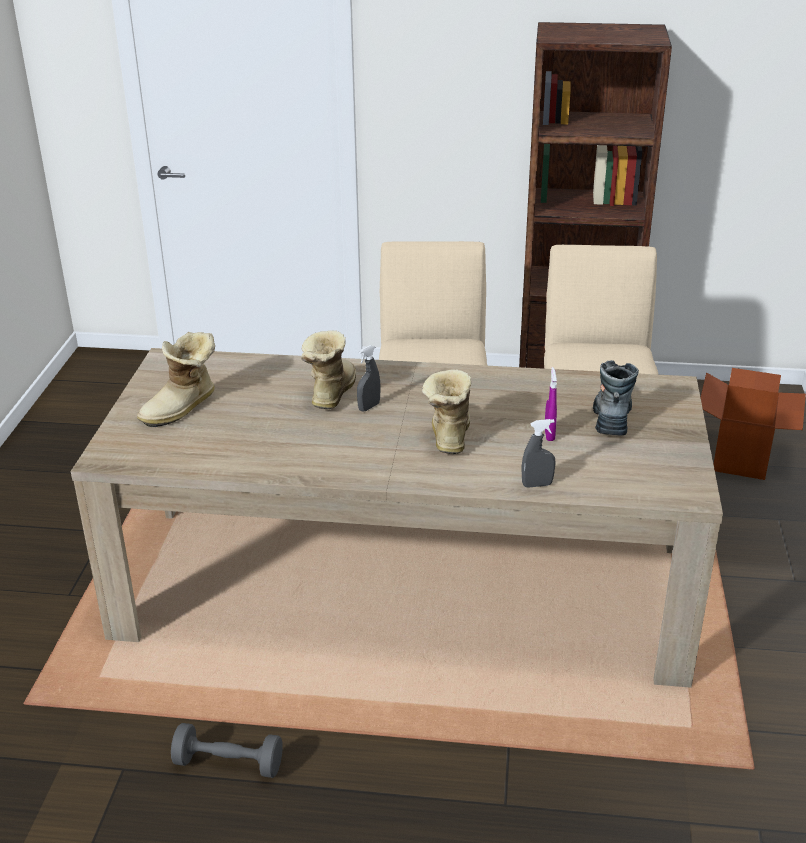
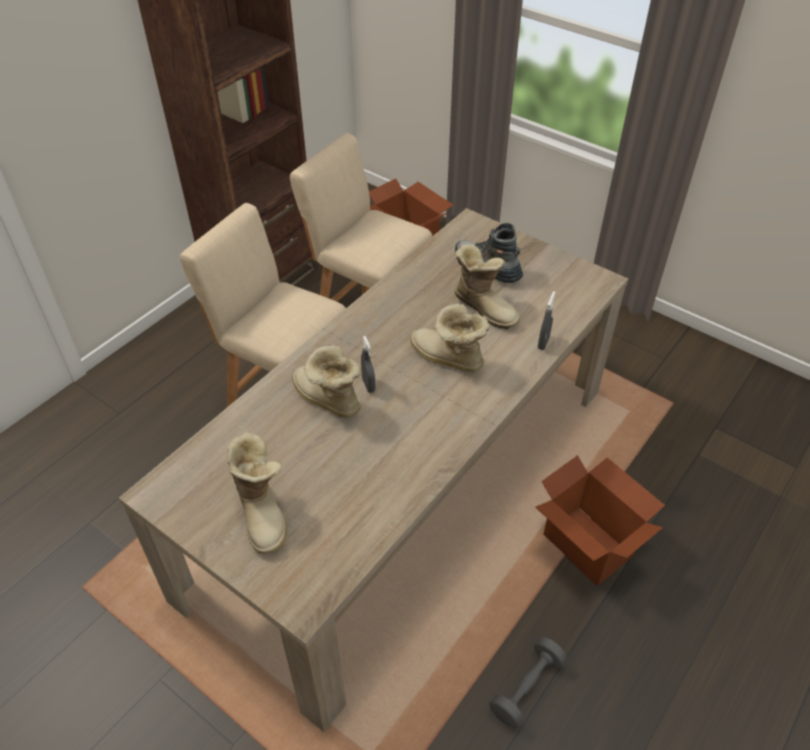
camera: 60 degrees left, 15 degrees up
(447, 755) = (588, 544): none -> cardboard box
(549, 434) = (485, 307): purple spray bottle -> boot

